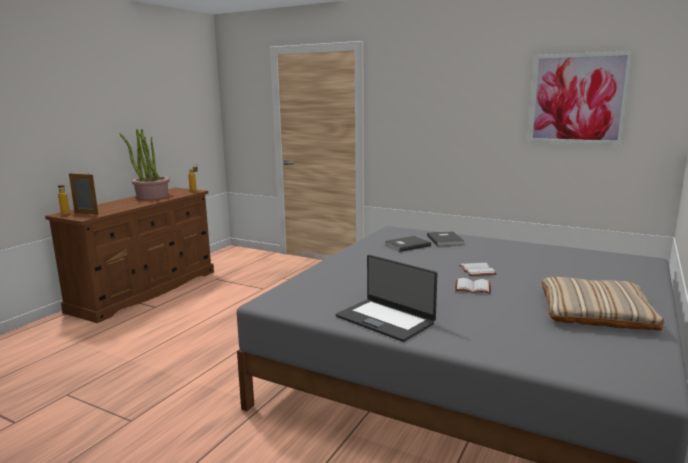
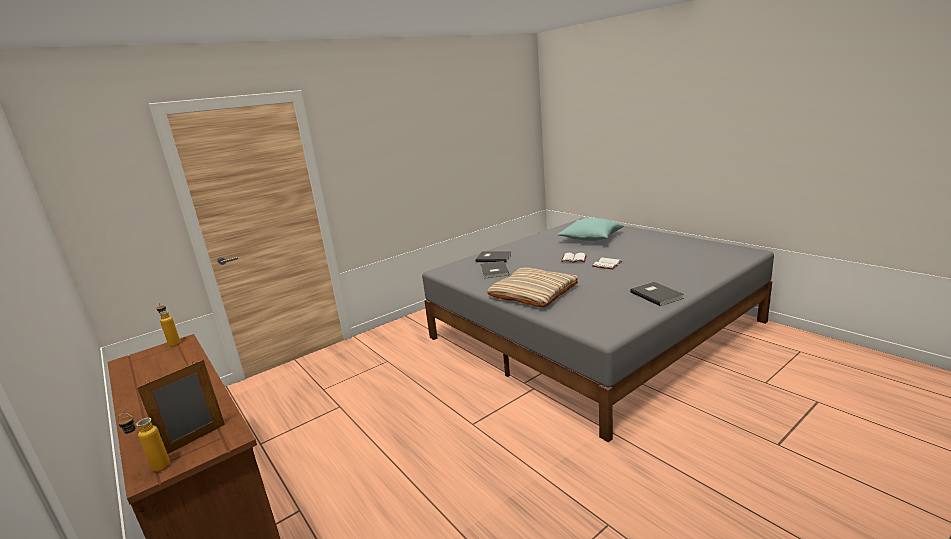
camera: 65 degrees left, 5 degrees up
(152, 196) = (150, 379): potted plant -> none
(385, 319) = (656, 294): laptop -> grey book
(570, 271) = (590, 238): none -> turquoise pillow
(577, 99) = (489, 129): picture -> none
(595, 311) = (658, 244): beige pillow -> beige pillow (533, 292)

